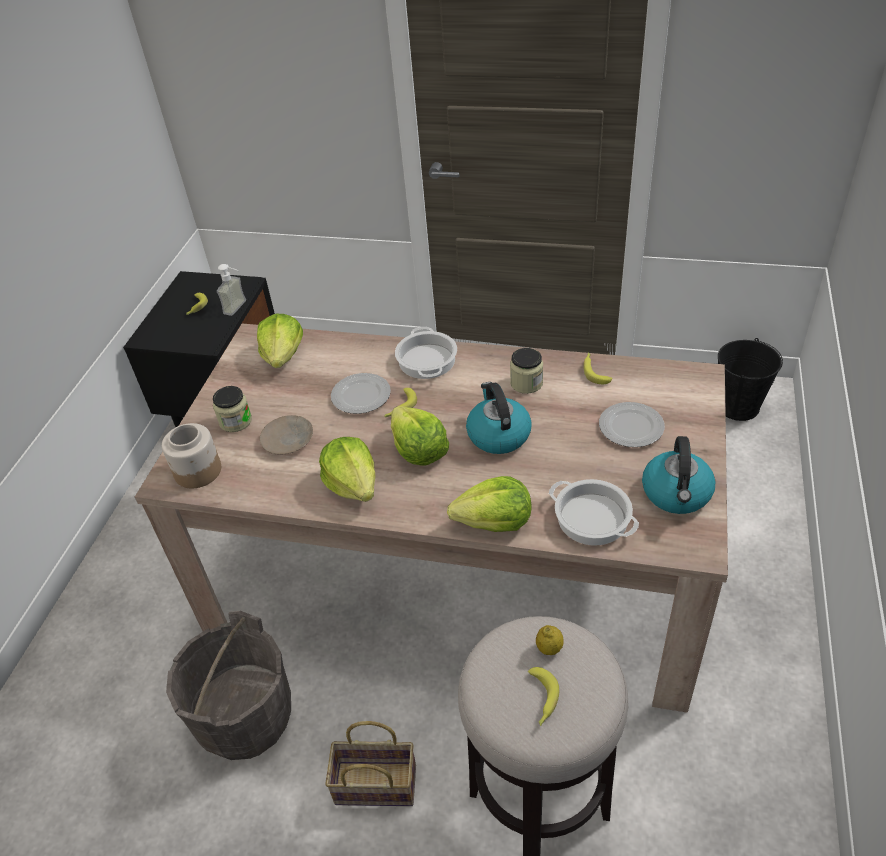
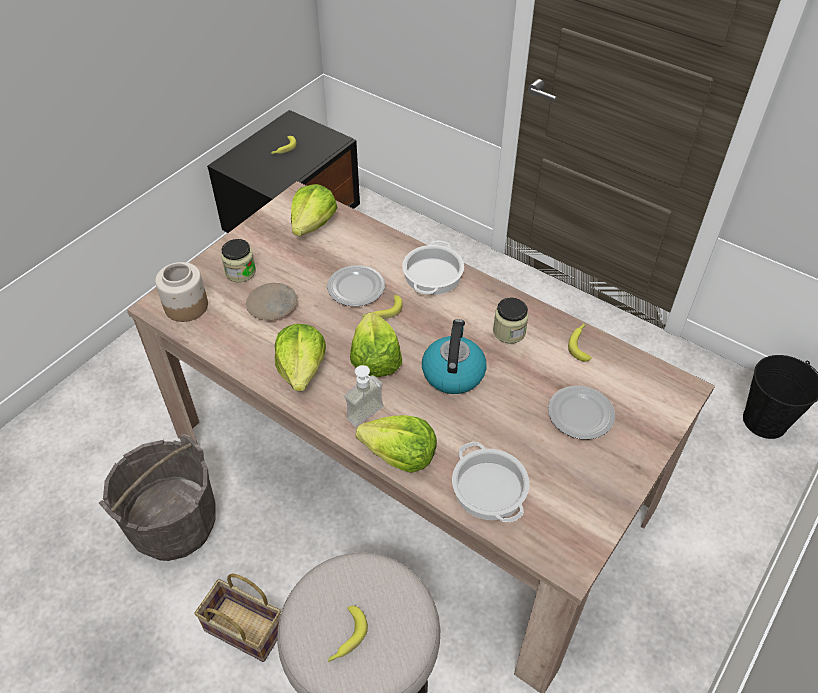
camera: 20 degrees right, 5 degrees up
(240, 308) = (318, 162): soap dispenser -> soap dispenser (370, 417)
(549, 648) = (380, 594): lemon -> none
(677, 494) = (583, 499): kettle -> none

